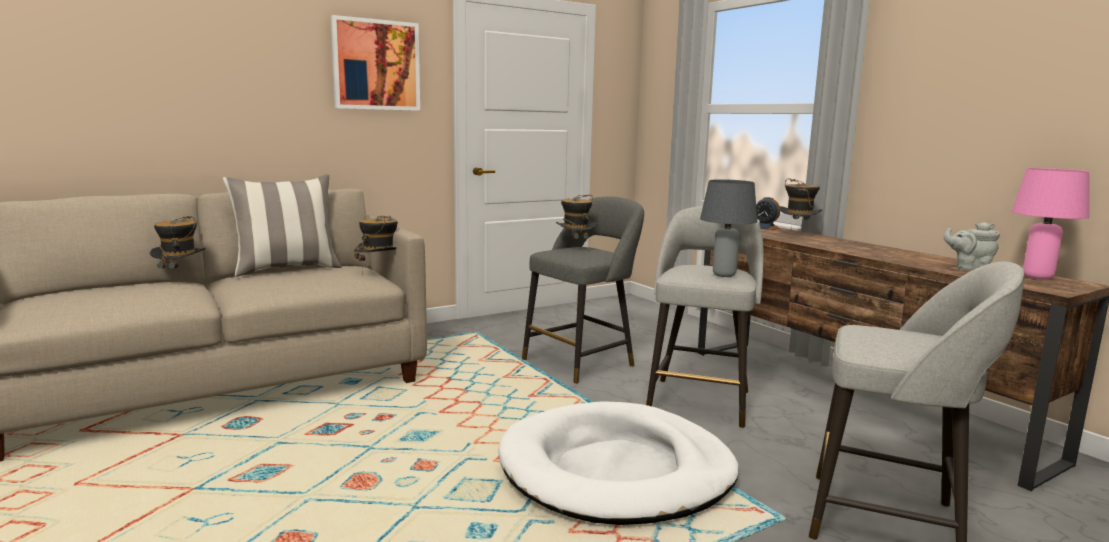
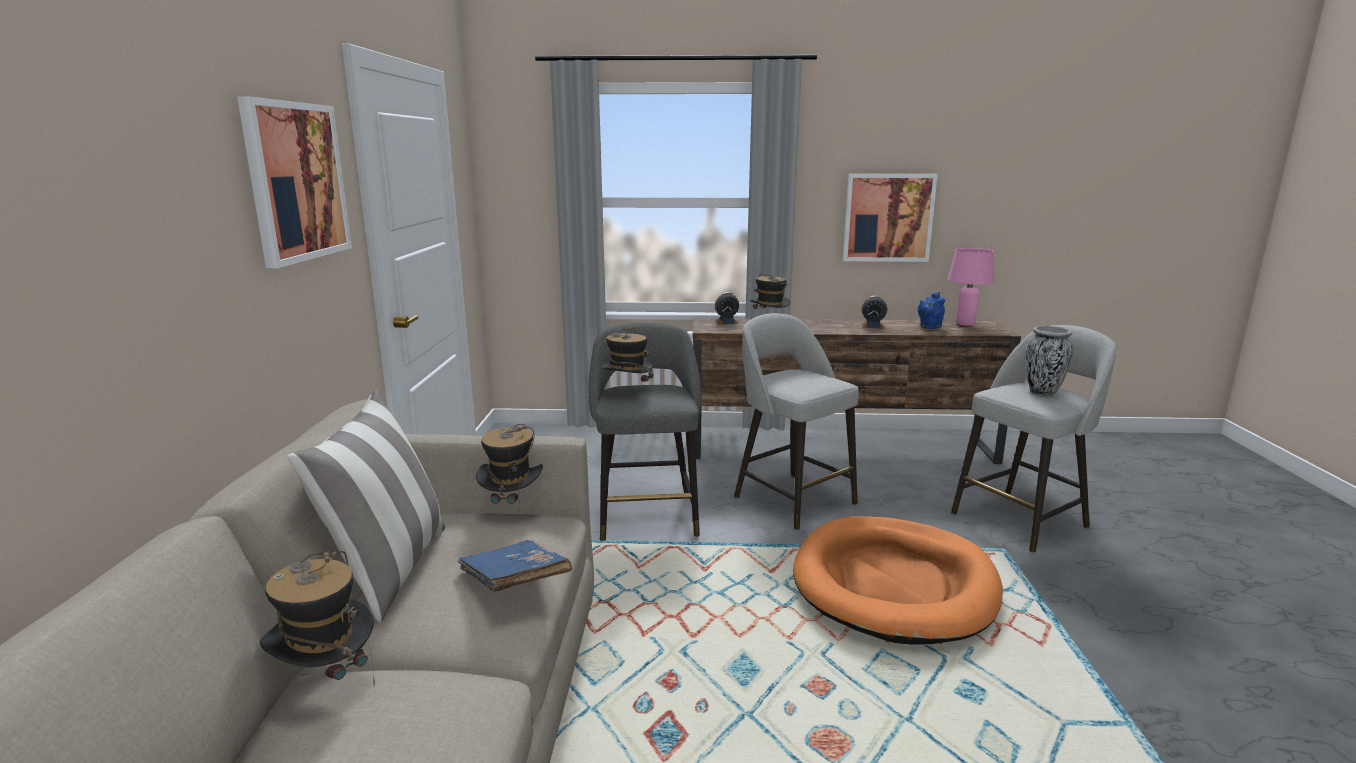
camera: 55 degrees left, 5 degrees up
(291, 285) = (514, 582): none -> blue book
(616, 470) = (894, 584): white dog bed -> orange dog bed
(723, 275) = (820, 379): grey table lamp -> none
(899, 255) = (873, 326): none -> alarm clock
(915, 341) = (1042, 392): none -> vase
(969, 268) = (929, 326): grey teapot -> blue teapot
(982, 127) = (888, 217): none -> picture

